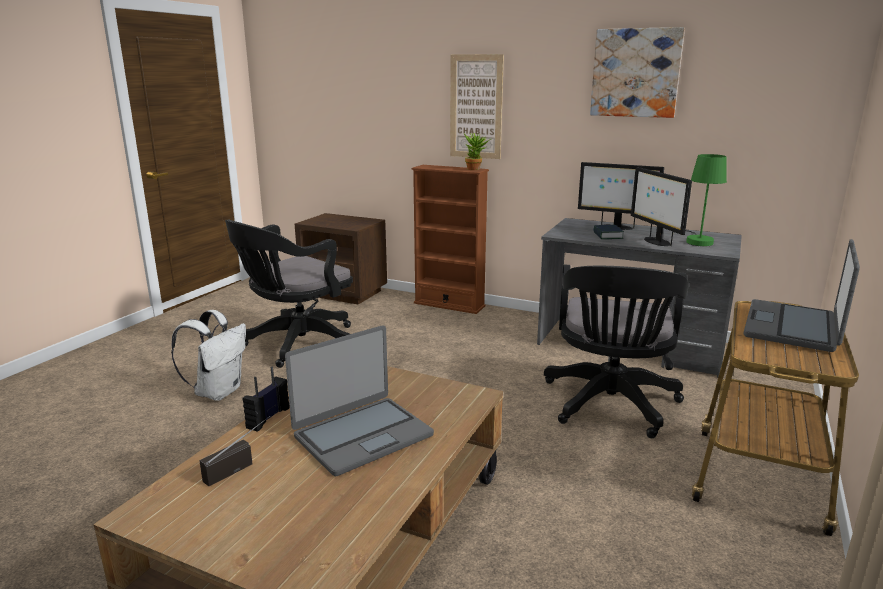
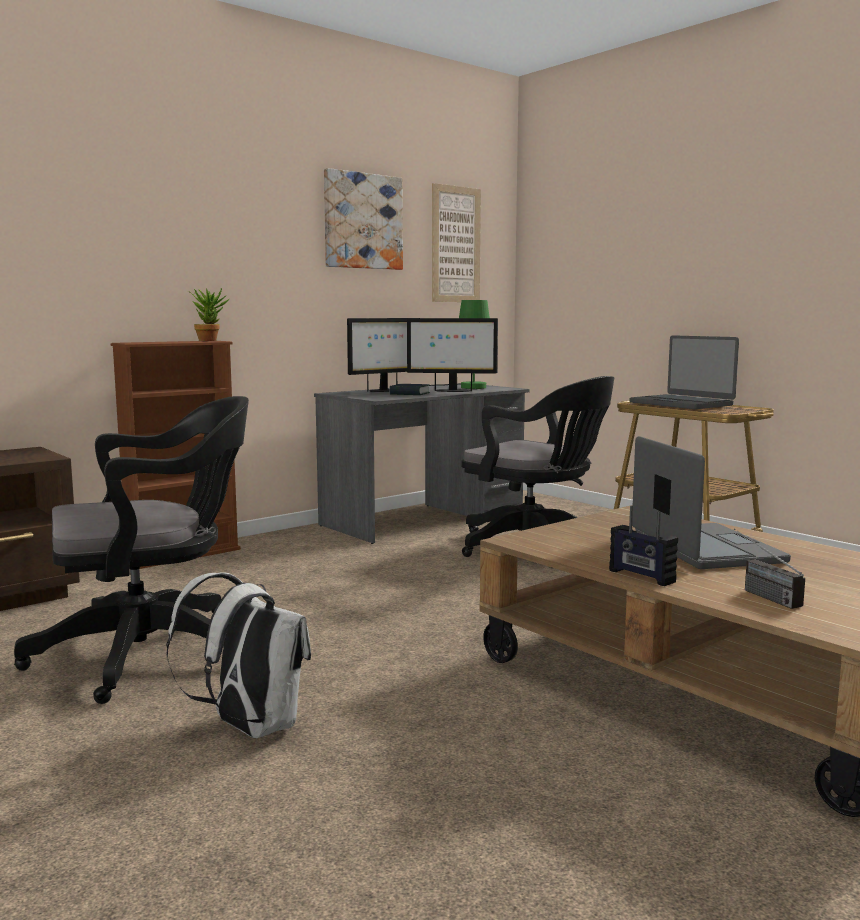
camera: 65 degrees left, 10 degrees down
(296, 344) = (153, 653): black office chair -> black office chair turned 90 degrees counterclockwise
(476, 107) = (184, 254): picture -> picture (455, 244)

